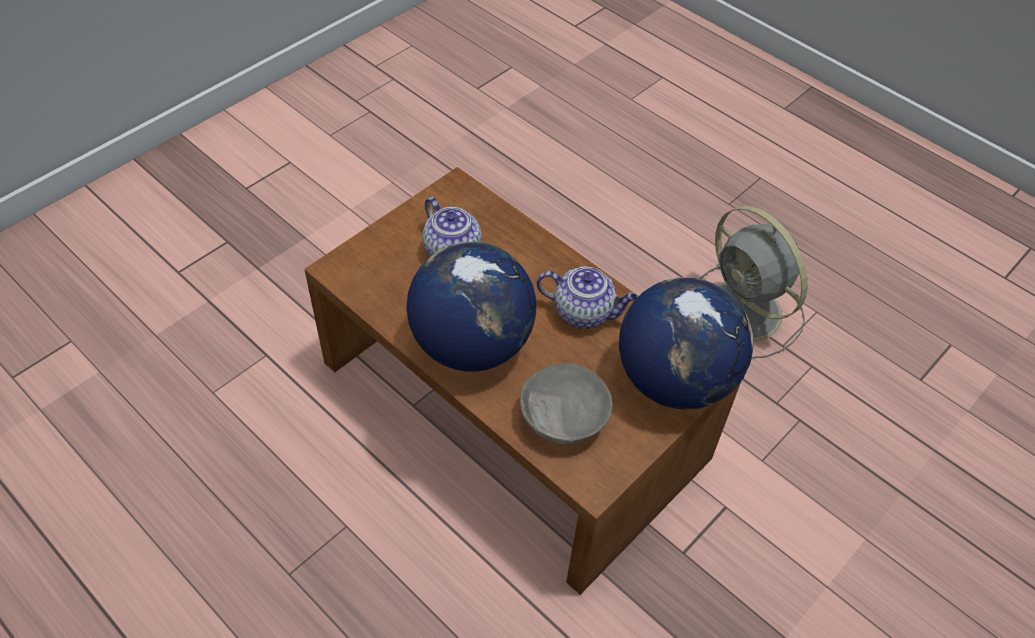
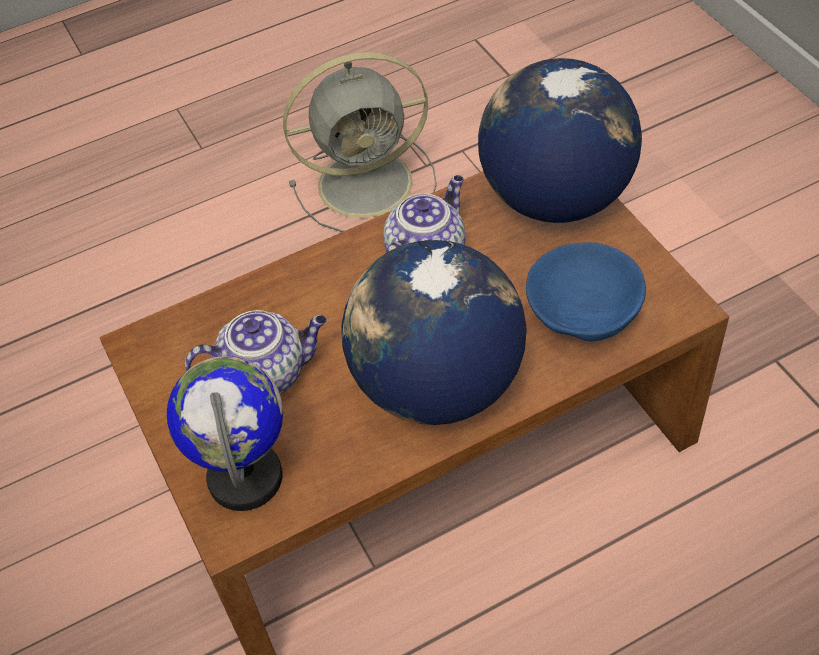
camera: 65 degrees left, 0 degrees up
(374, 265) = (246, 477): none -> globe
(565, 420) = (584, 313): grey bowl -> blue bowl

